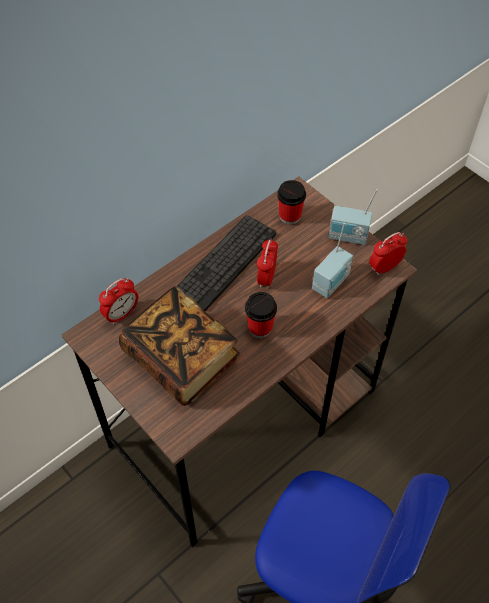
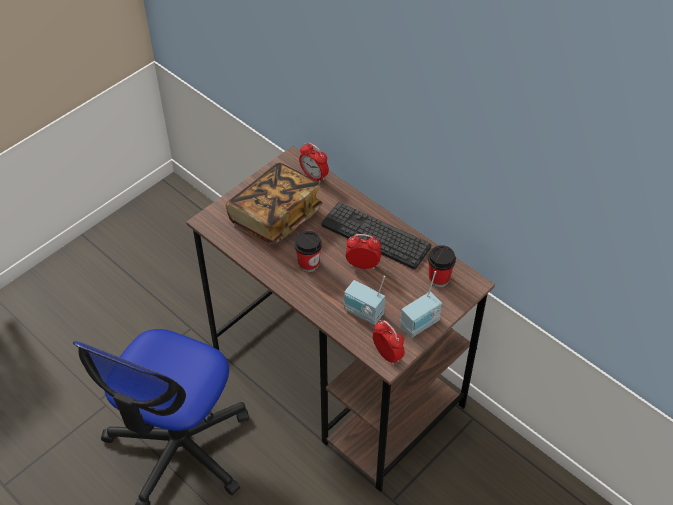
camera: 85 degrees right, 5 degrees down
(348, 237) = (421, 325): radio -> radio turned 135 degrees counterclockwise

